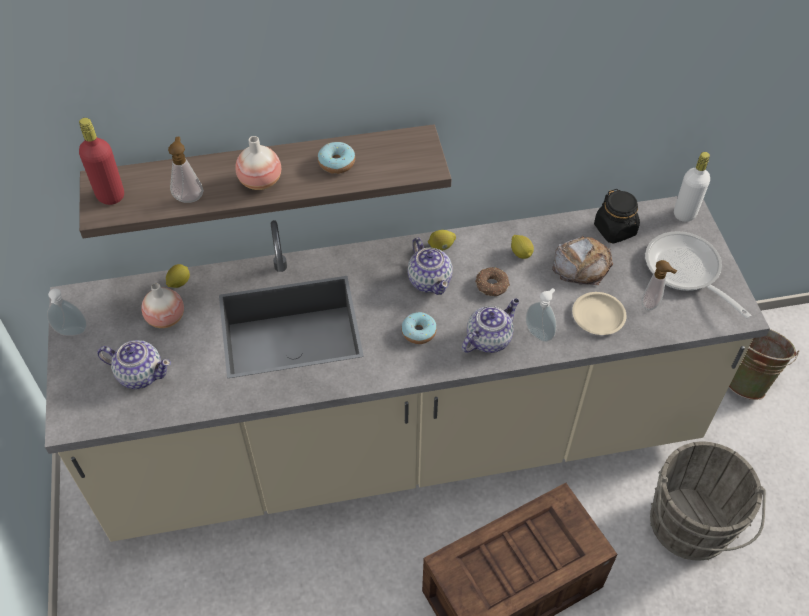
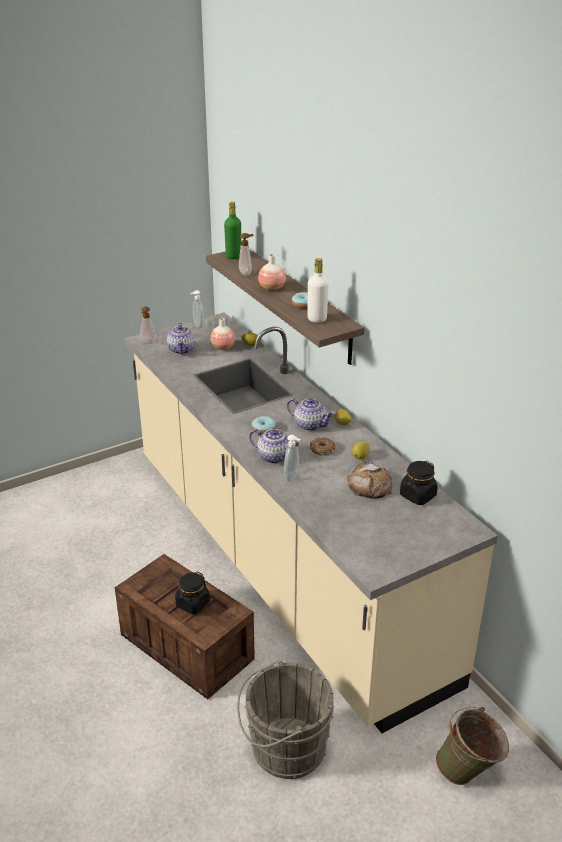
camera: 70 degrees right, 20 degrees down
(110, 195) = (233, 256): red bottle -> green bottle
(429, 280) = (310, 425): teapot -> teapot turned 105 degrees counterclockwise
(532, 547) = (192, 604): none -> black jar
(598, 316) = (324, 500): beige plate -> none
(652, 305) = (353, 524): soap dispenser -> soap dispenser (148, 343)
(684, 214) = (464, 529): white bottle -> white bottle (317, 319)
(686, 271) = (400, 538): frying pan -> none

